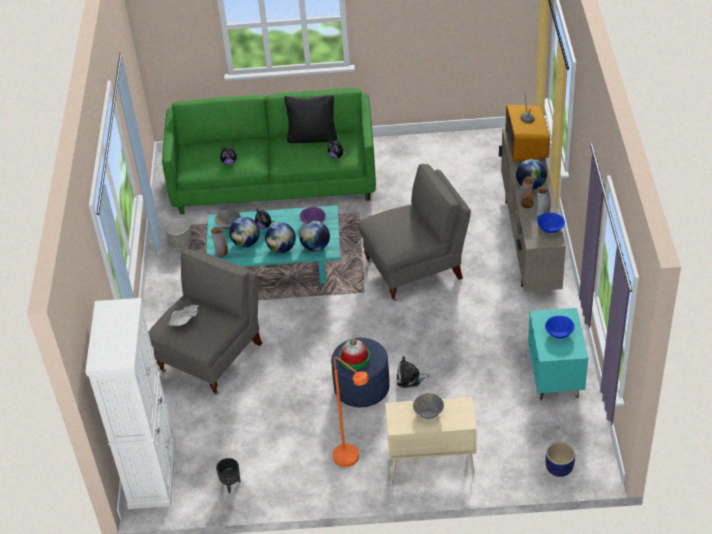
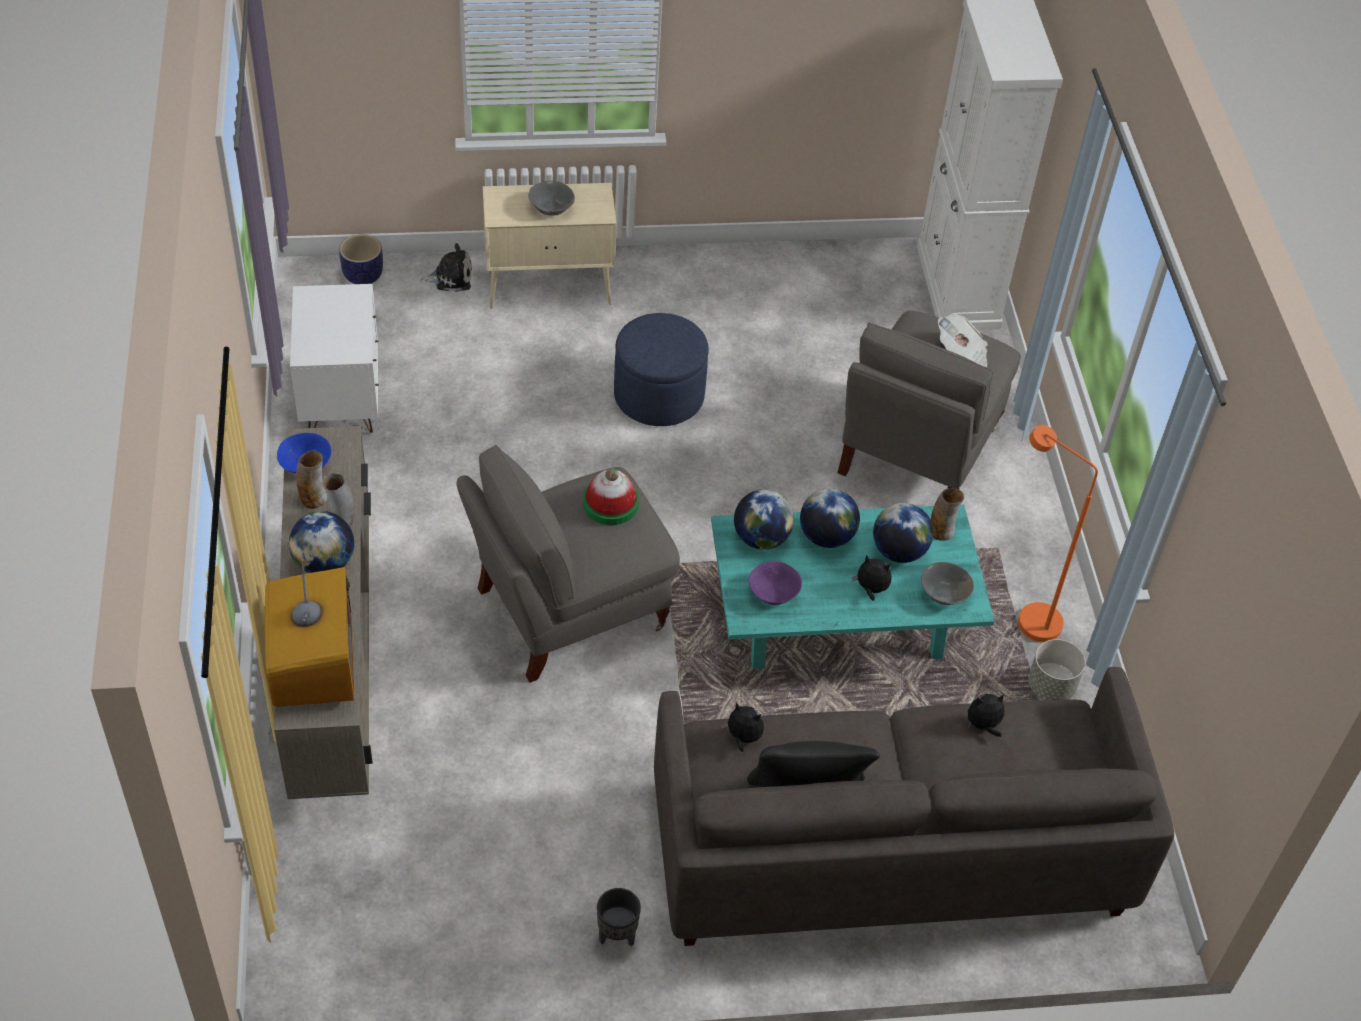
camera: 170 degrees right, 5 degrees up
(231, 485) = (838, 268): black planter -> black planter (617, 934)
(275, 181) = (889, 849): green sofa -> grey sofa
(352, 460) = (666, 294): orange floor lamp -> orange floor lamp (1028, 618)
(354, 358) = (669, 339): hat -> hat (610, 503)
(410, 378) = (580, 408): plush toy -> plush toy (451, 277)
(555, 378) = (341, 401): turquoise nightstand -> white nightstand
(559, 333) = (329, 324): blue bowl -> none

